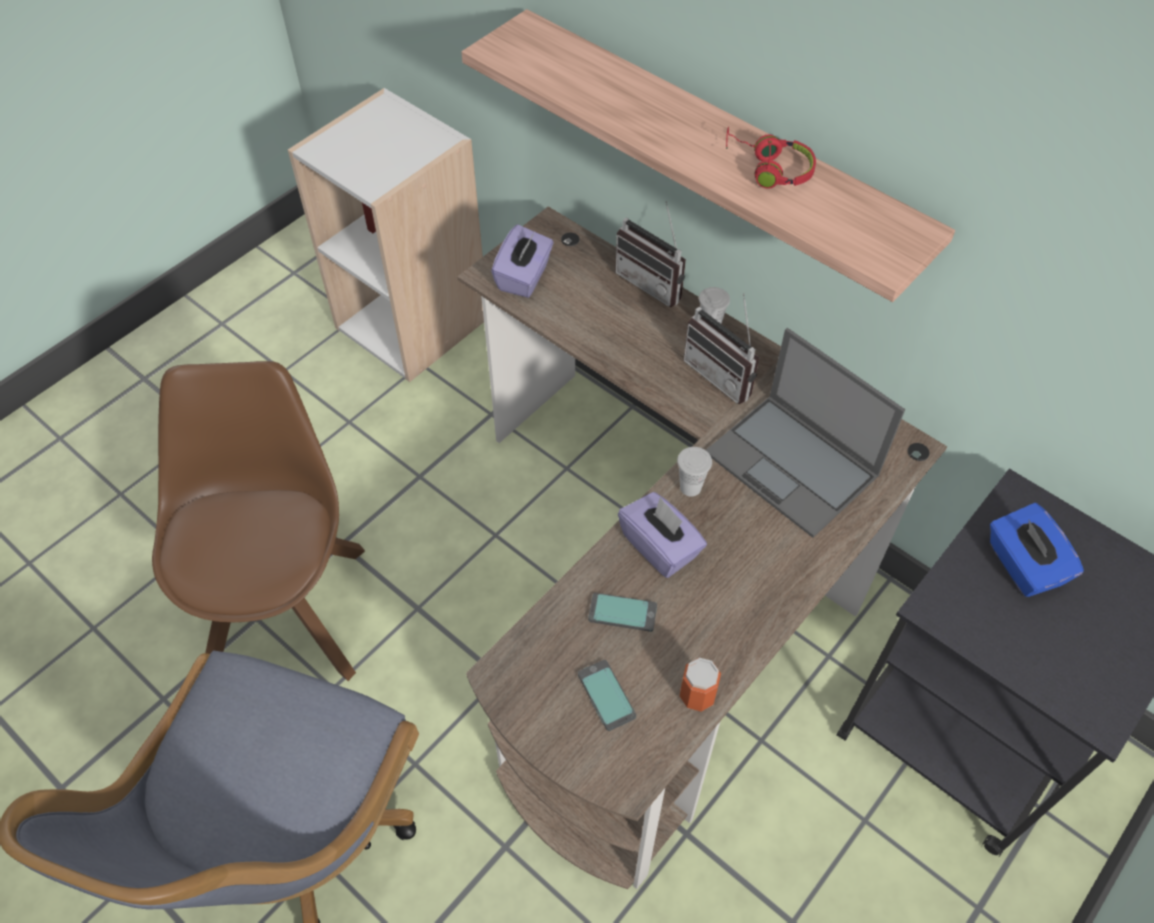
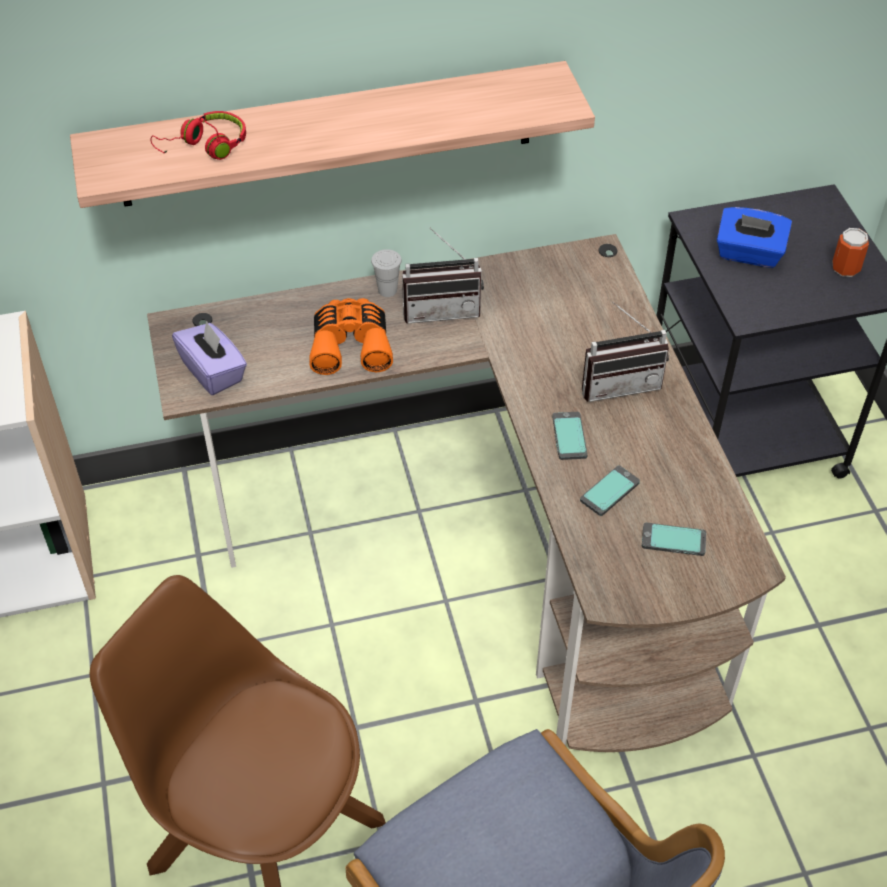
camera: 55 degrees left, 5 degrees down
(628, 340) = (351, 345): none -> orange binoculars
(654, 282) = (307, 295): radio -> radio (619, 383)
(660, 546) = (569, 436): purple tissue box -> phone
(690, 487) = (530, 389): white cup -> none
(697, 695) = (712, 487): can -> can (845, 268)
(768, 169) = (416, 108): red headphones -> red headphones (205, 146)
(793, 465) = (561, 320): laptop -> none

